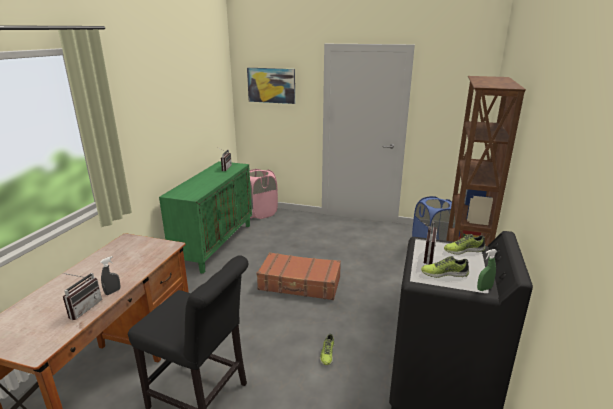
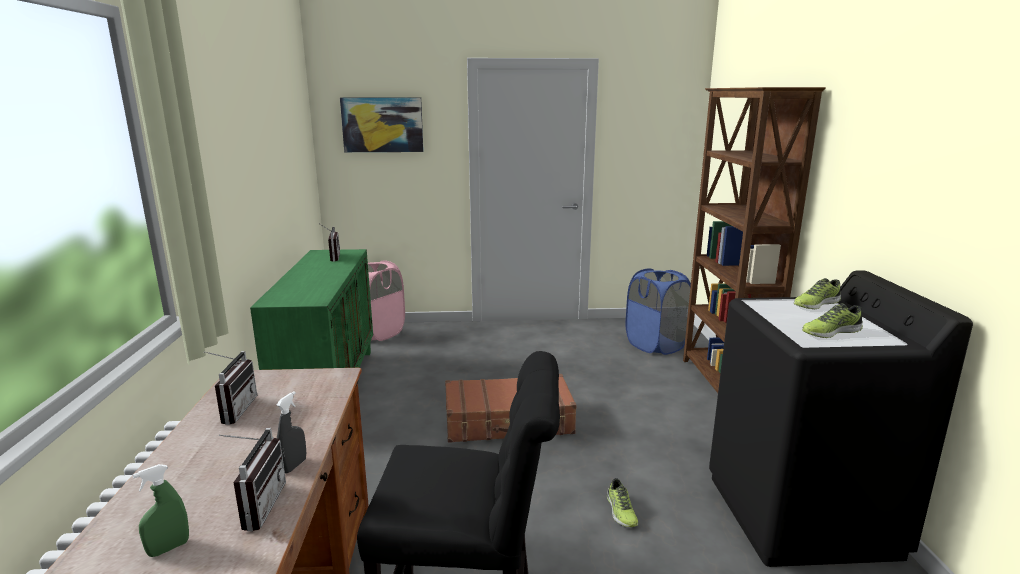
camera: 20 degrees left, 5 degrees down
(424, 255) = (779, 316): radio -> radio (233, 410)
(484, 289) = (898, 340): green spray bottle -> green spray bottle (169, 548)

